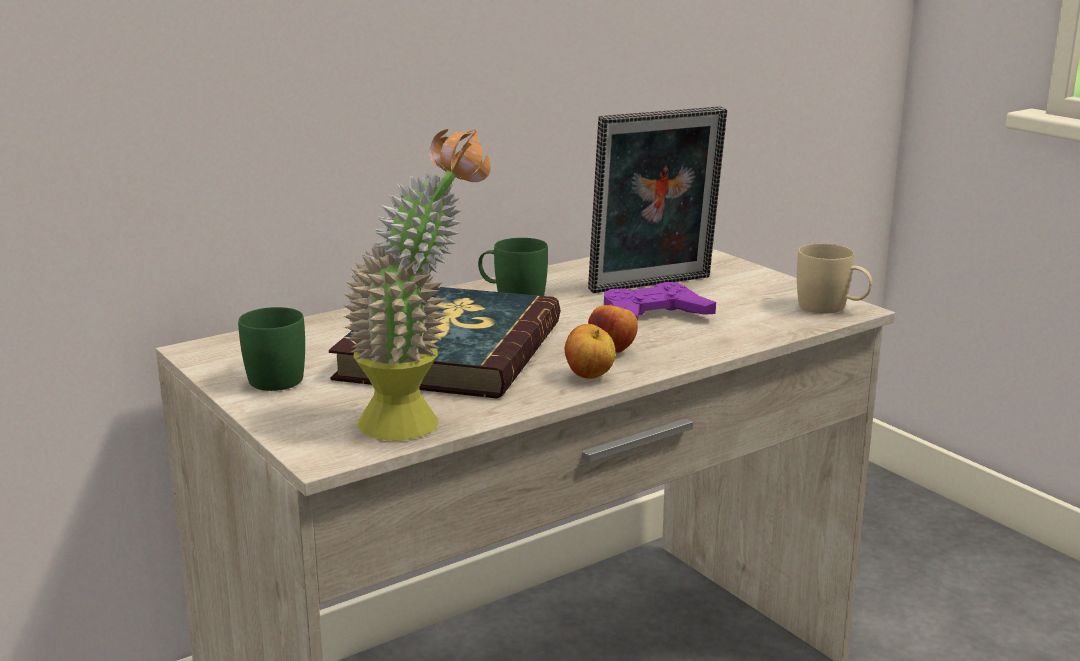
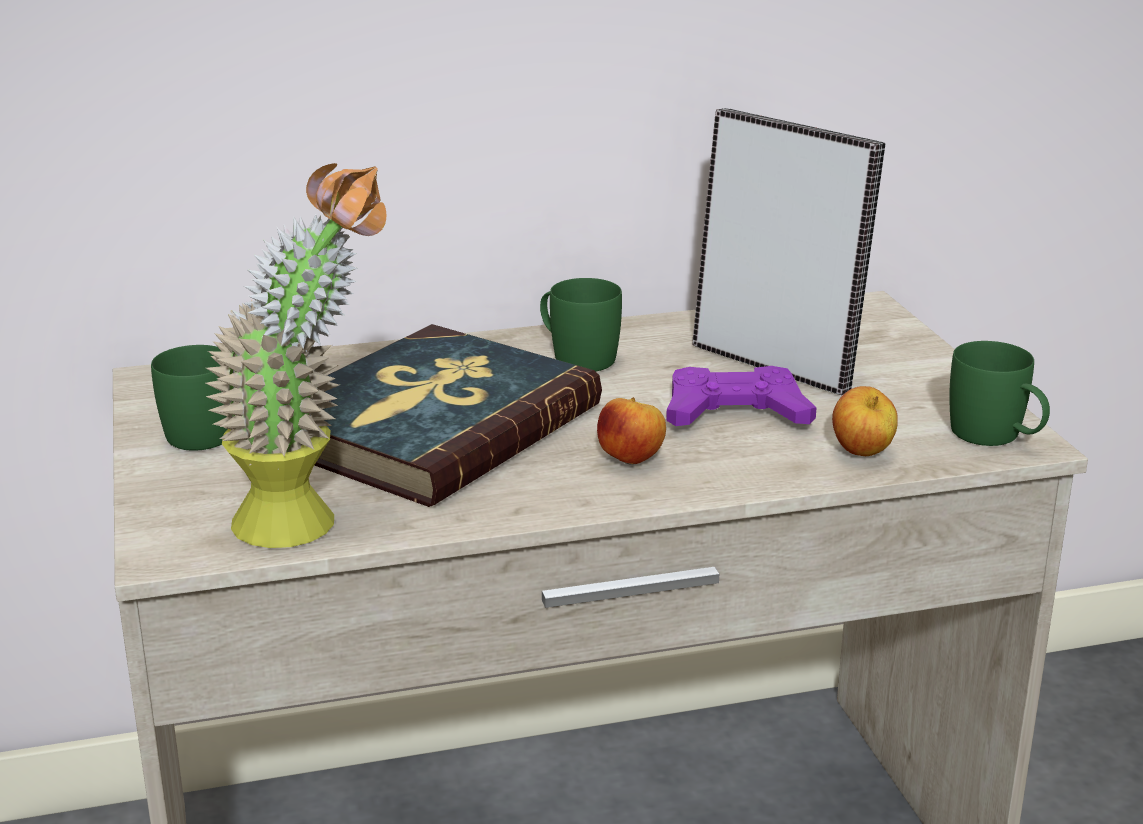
camera: 20 degrees right, 5 degrees up
(590, 377) = (570, 495): apple -> apple (862, 454)
(653, 286) = (776, 365): picture frame -> picture frame turned 135 degrees counterclockwise
(831, 308) = (996, 437): beige mug -> green mug

